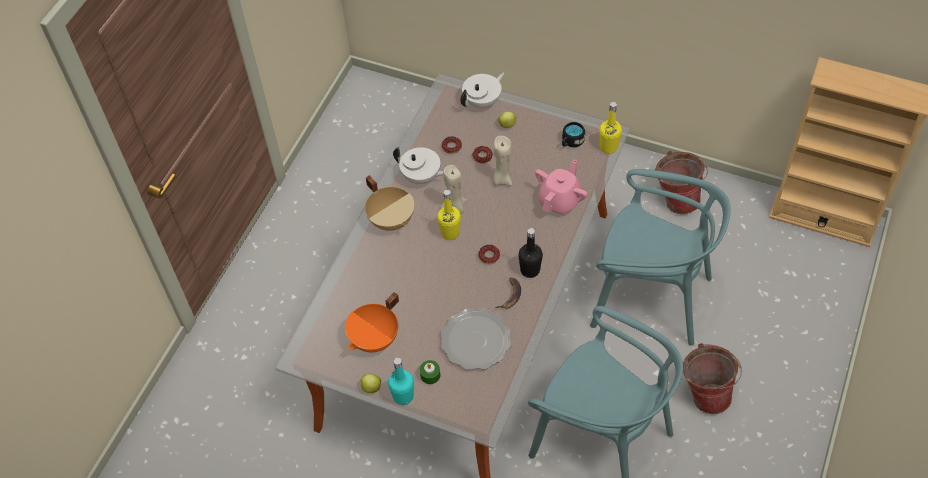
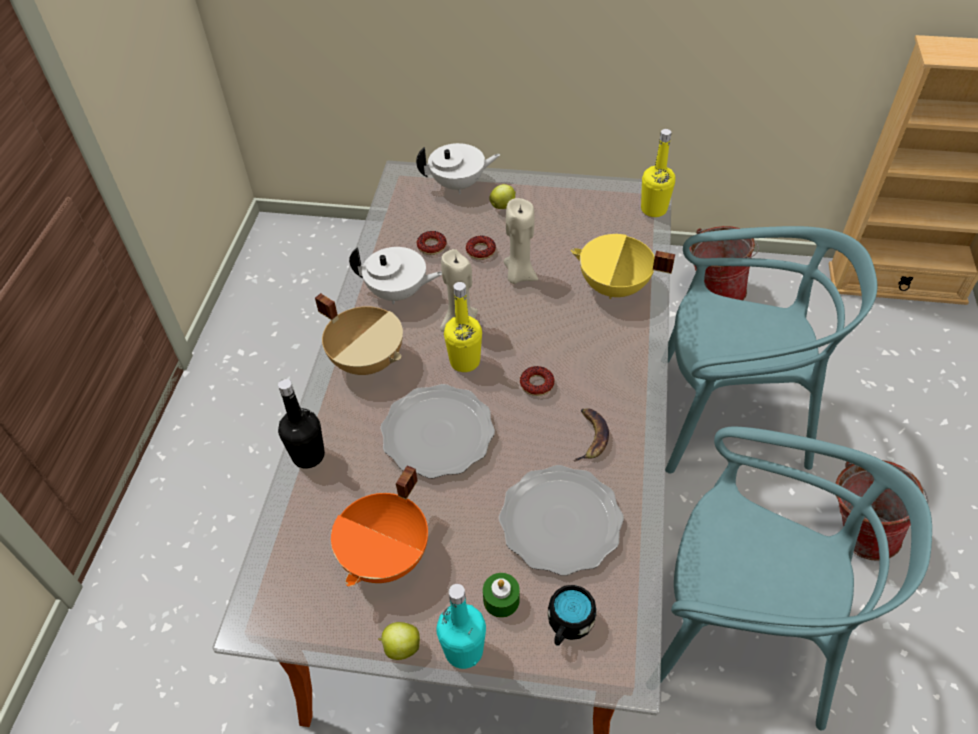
camera: 15 degrees left, 5 degrees down
(421, 275) = (437, 434): none -> plate
(483, 102) = (459, 184): white teapot -> white teapot turned 45 degrees clockwise
(530, 270) = (607, 392): black bottle -> black bottle (308, 455)
(560, 200) = (614, 288): pink teapot -> yellow cooking pot
(571, 142) = (599, 212): black mug -> black mug (568, 625)

